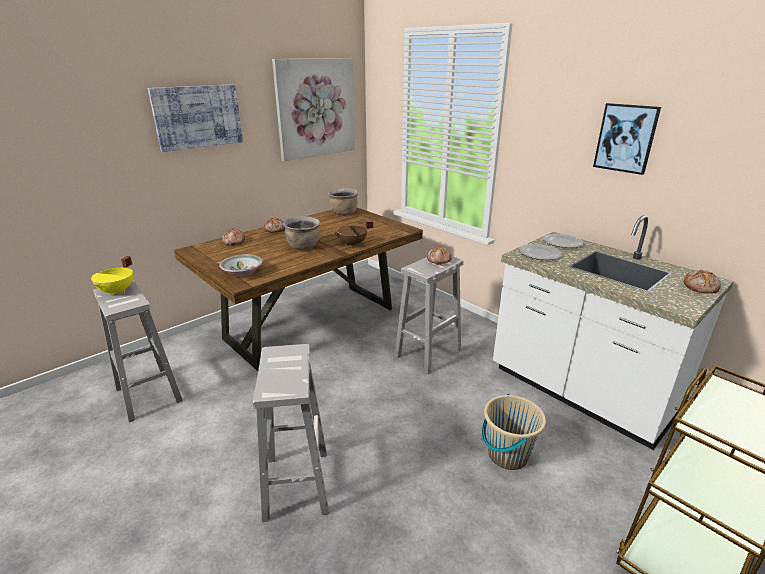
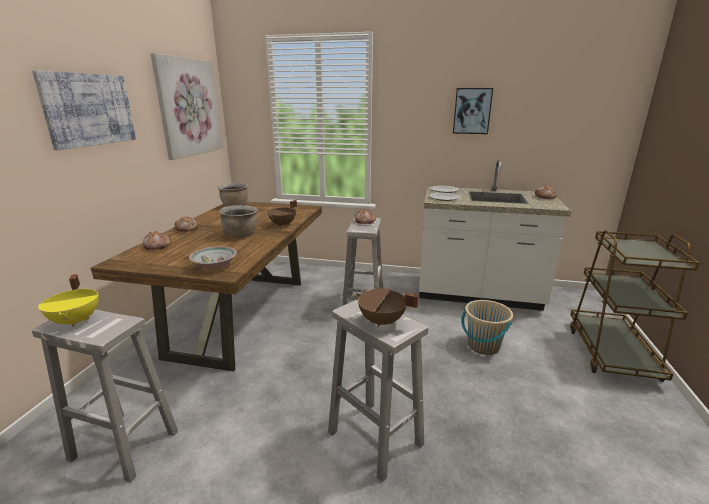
camera: 35 degrees left, 5 degrees down
(280, 374) = (381, 322): none -> brown cooking pot

